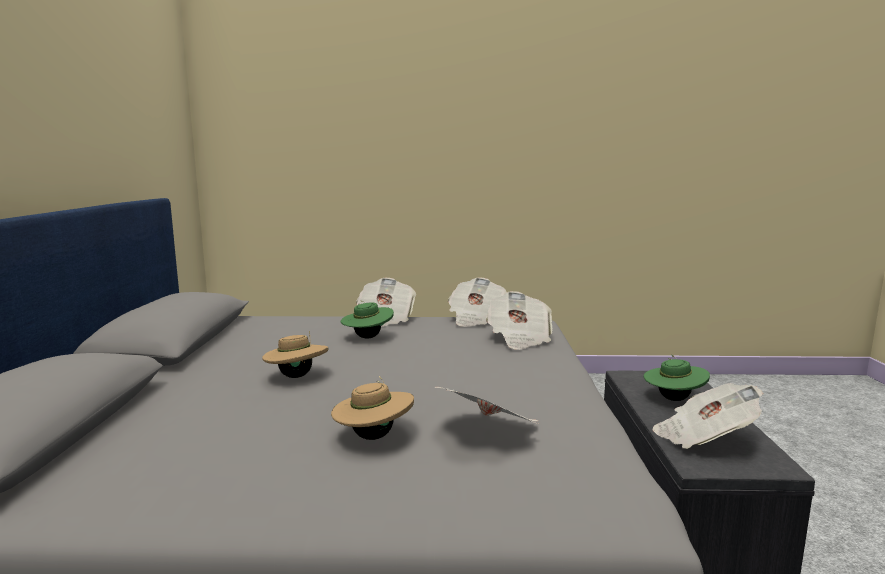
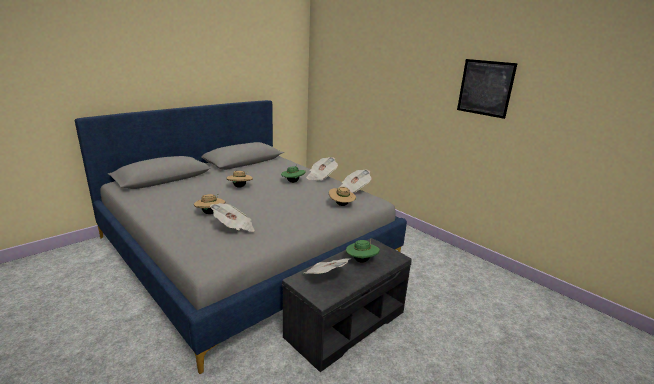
camera: 45 degrees right, 10 degrees up
(519, 338) = (341, 205): newspaper -> beige hat
(584, 125) = (485, 88): none -> picture

